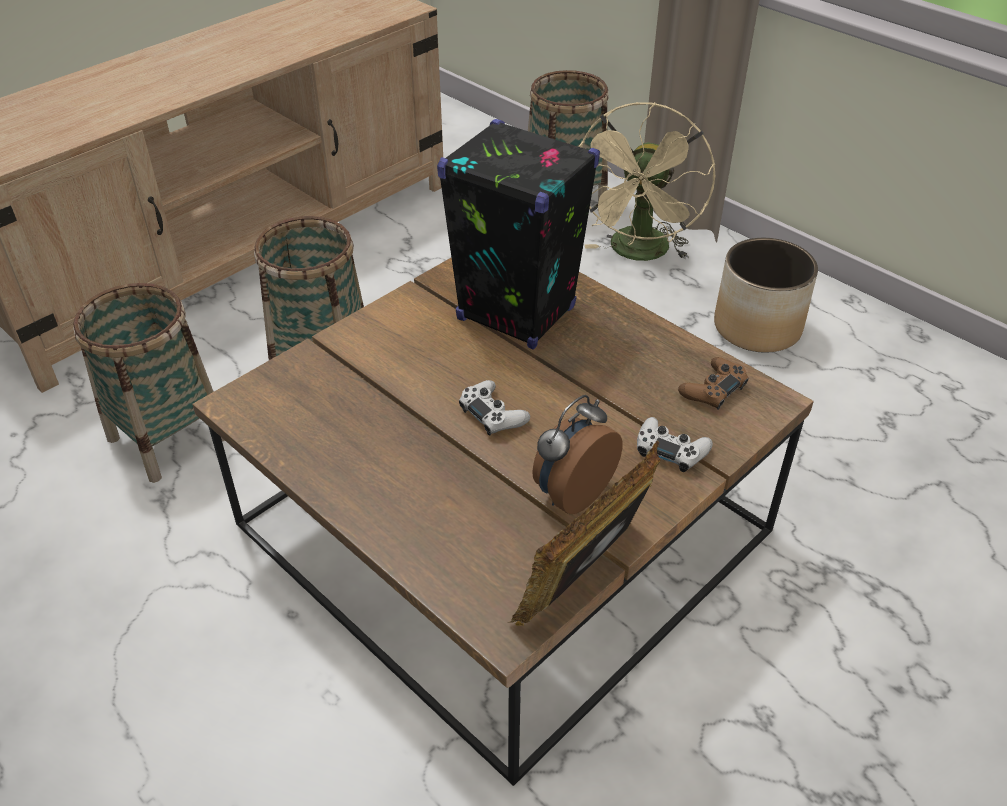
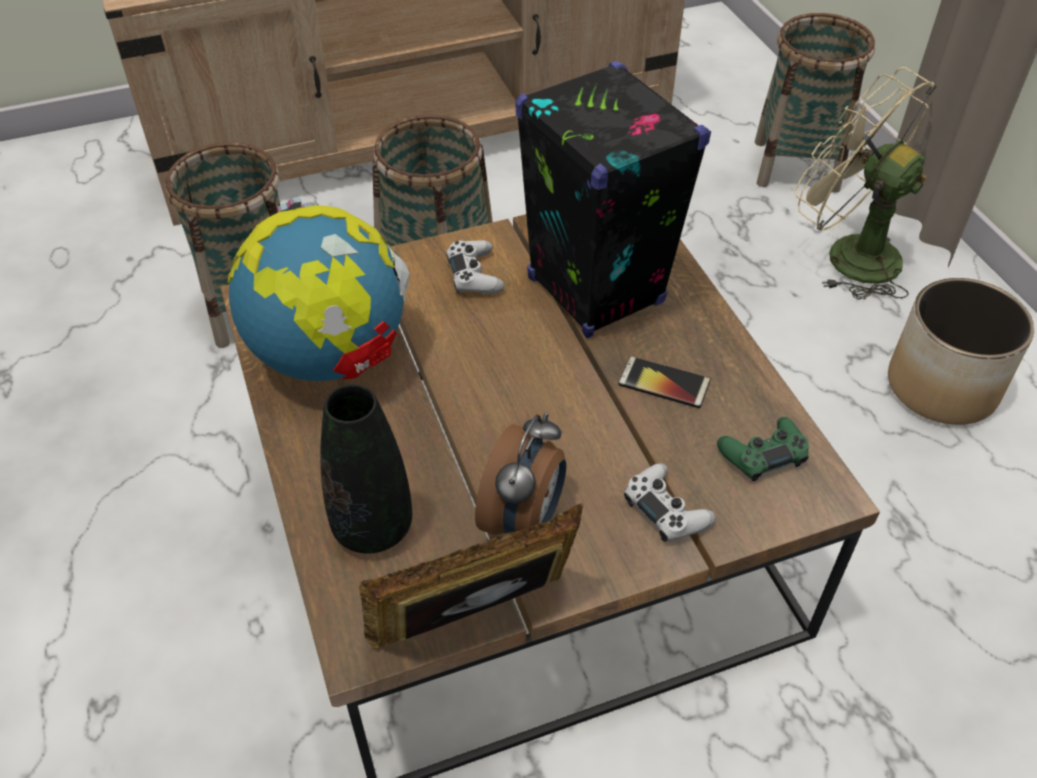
camera: 25 degrees right, 5 degrees up
(333, 427) = (331, 357): none -> globe
(457, 542) = (373, 527): none -> black vase
(492, 414) = (498, 398): white game controller -> white game controller (474, 275)
(571, 492) = (524, 518): alarm clock -> alarm clock turned 135 degrees clockwise
(611, 363) = (664, 383): none -> phone
(639, 253) = (847, 254): beige fan -> beige fan turned 90 degrees clockwise
(713, 389) = (763, 455): brown game controller -> green game controller

